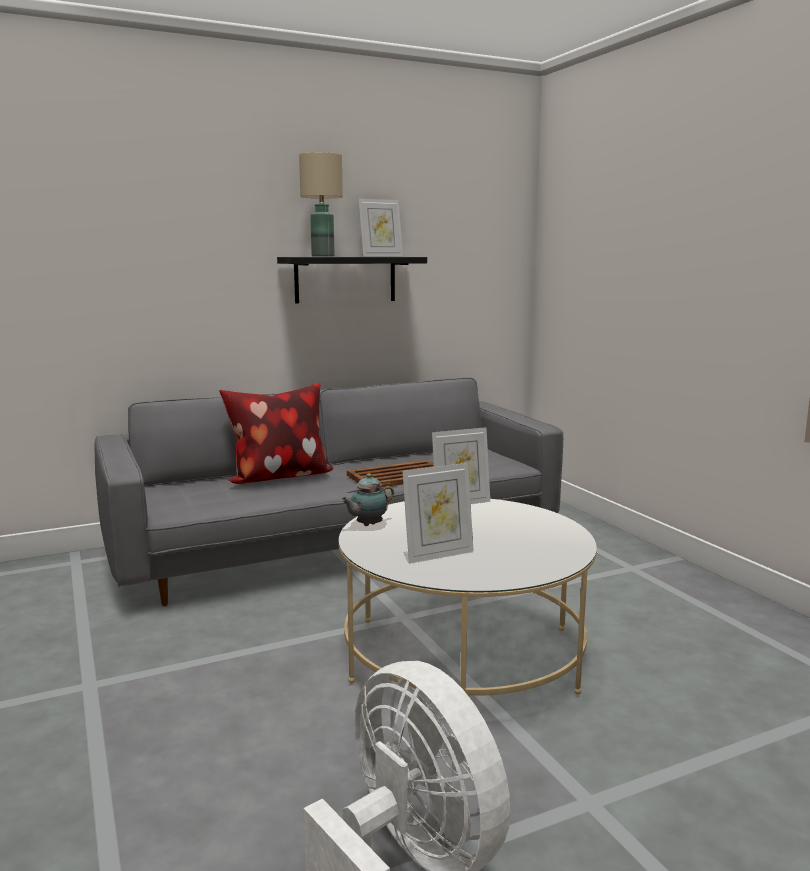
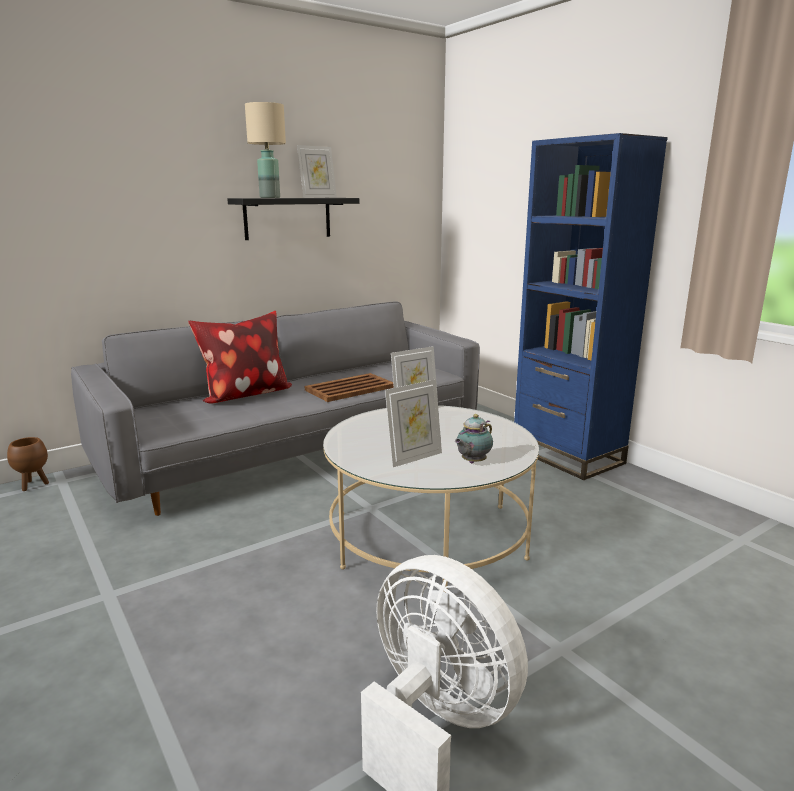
camera: 10 degrees left, 5 degrees up
(46, 564) = (34, 485): none -> brown planter
(367, 525) = (344, 435): teapot -> teapot (472, 462)
(667, 575) = (567, 456): none -> blue bookcase

